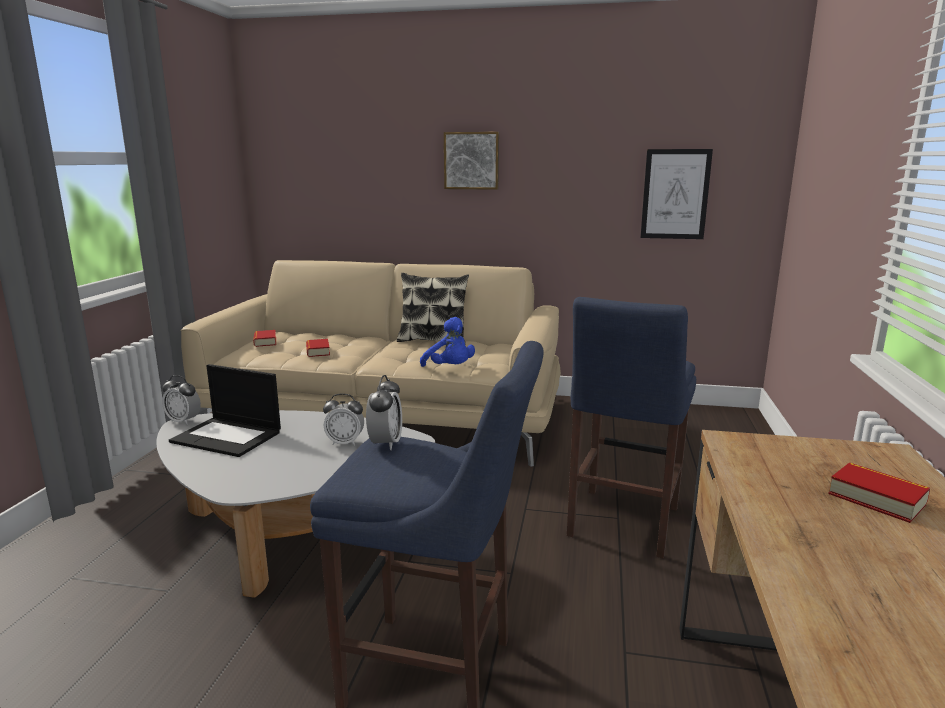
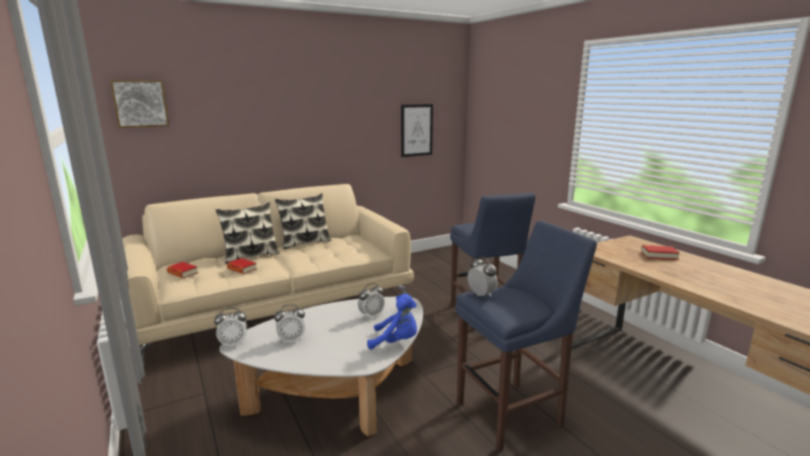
camera: 40 degrees left, 0 degrees up
(228, 437) = (291, 340): laptop -> alarm clock
(354, 341) = (250, 256): none -> pillow
(450, 368) = (350, 257): blue plush toy -> blue plush toy (396, 342)
(471, 160) = (296, 114): picture -> picture (140, 103)

